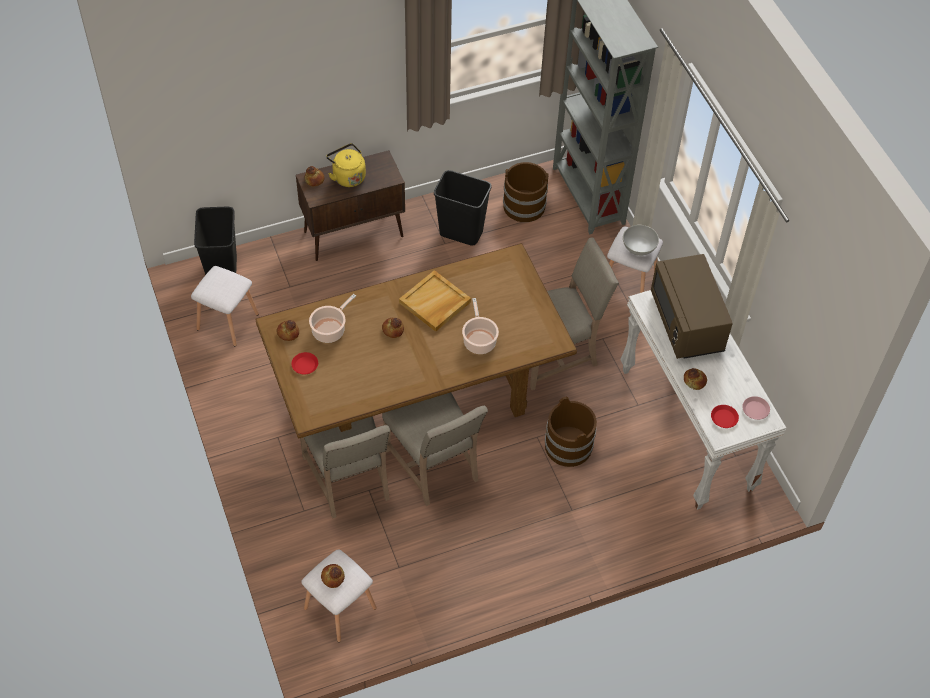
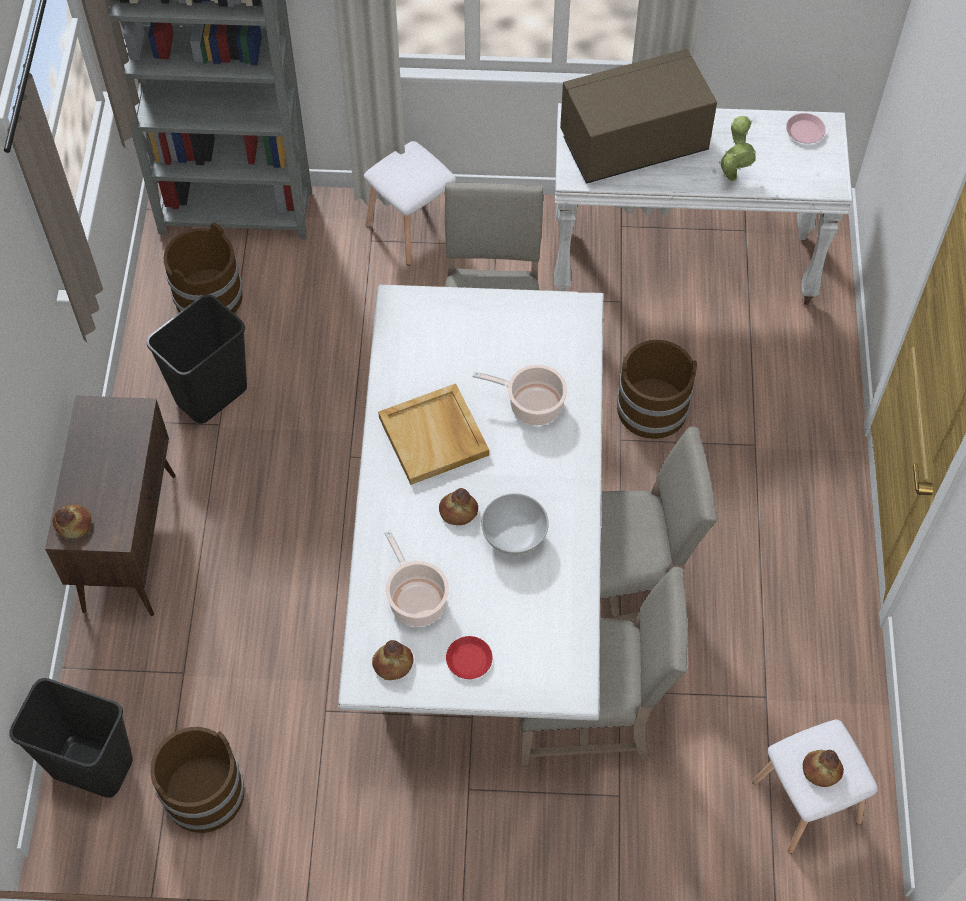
camera: 65 degrees left, 5 degrees up
(226, 321) = (204, 794): white stool -> brown bucket
(347, 176) = (95, 473): yellow kettle -> none
(415, 396) = (482, 568): brown dining table -> white dining table
(638, 248) = (417, 171): white bowl -> white bowl (514, 536)
(687, 323) = (633, 144): brown microwave -> brown microwave turned 150 degrees clockwise
(694, 381) = (732, 175): bread -> potted plant
(724, 418) = (805, 169): red plate -> none

